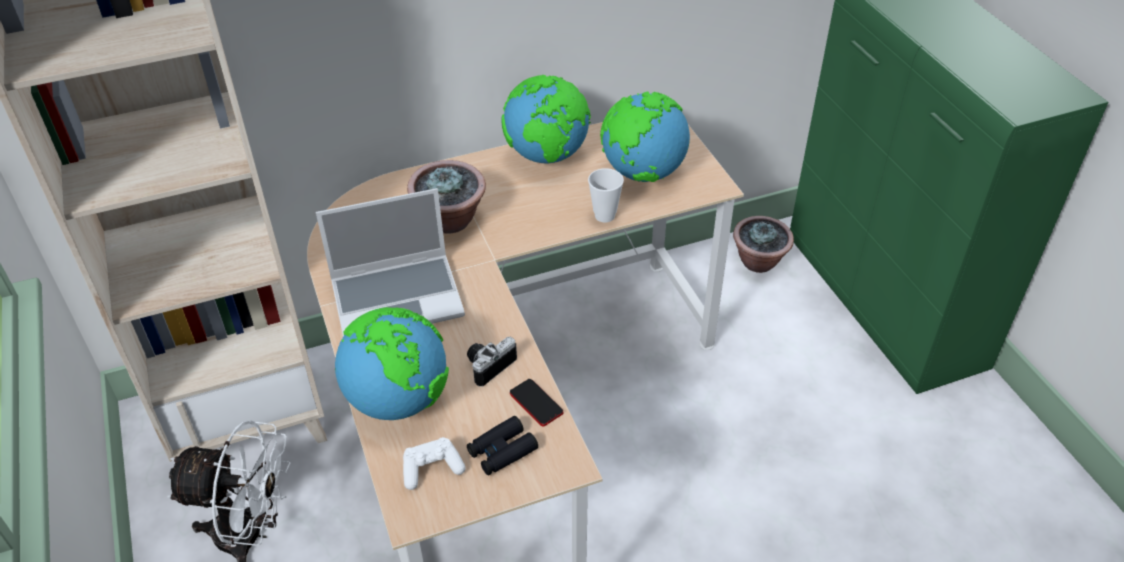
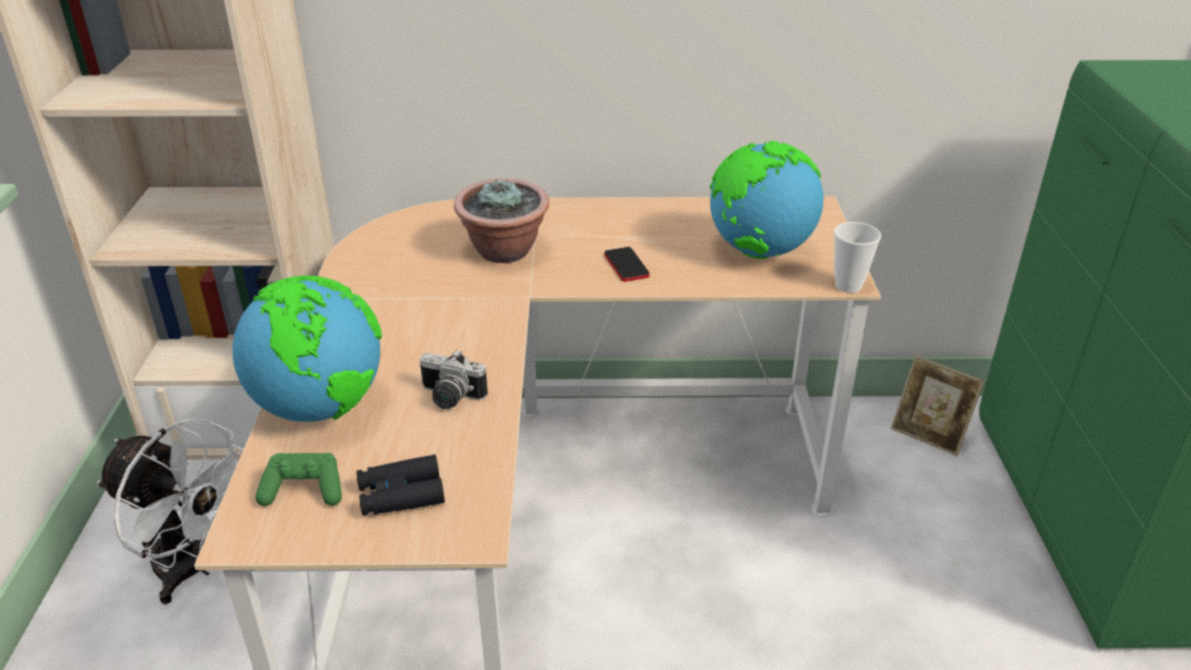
camera: 20 degrees right, 10 degrees down
(398, 298) = (396, 309): laptop -> none
(432, 469) = (304, 490): white game controller -> green game controller
(488, 365) = (449, 398): camera -> camera turned 135 degrees counterclockwise
(536, 403) = (478, 453): phone -> phone (626, 265)
(547, 157) = (654, 216): globe -> none
(604, 215) = (688, 282): cup -> cup (848, 285)
(759, 262) = (928, 435): potted plant -> picture frame

